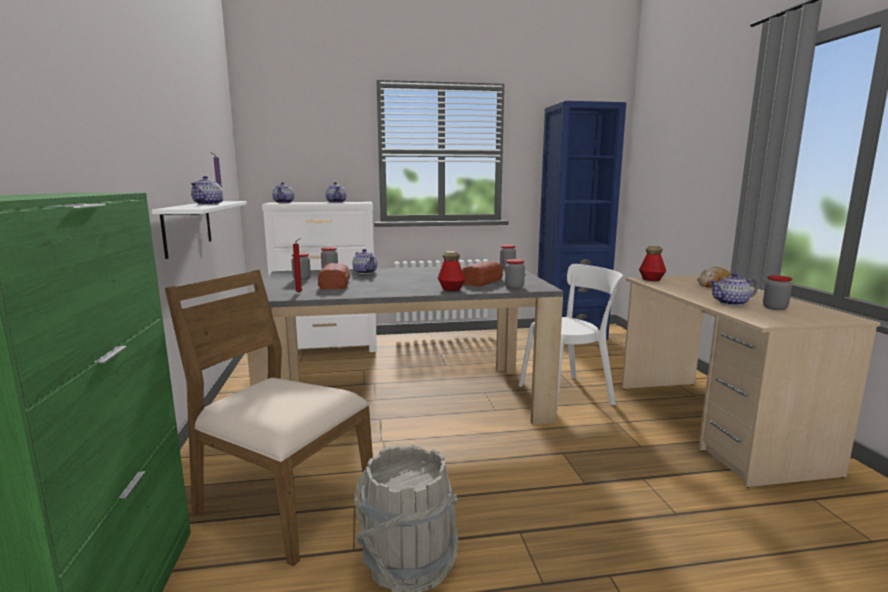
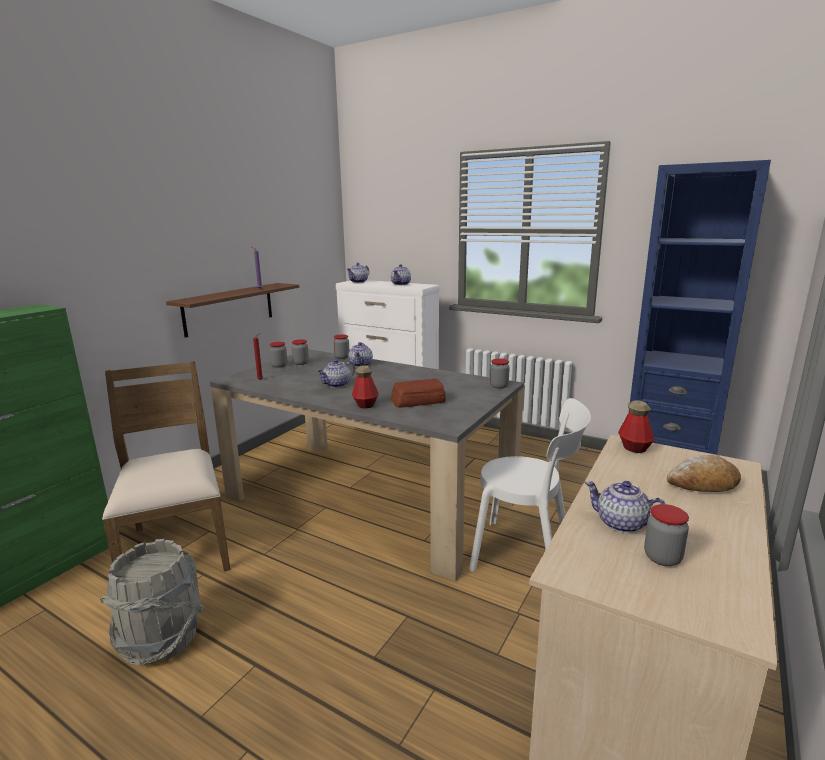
camera: 40 degrees right, 5 degrees up
(188, 227) = (229, 308): white shelf -> brown shelf
(208, 204) = (236, 292): teapot -> teapot (337, 384)
(334, 284) = (302, 376): bread -> none
(514, 287) = (423, 418): jar -> jar (279, 365)

